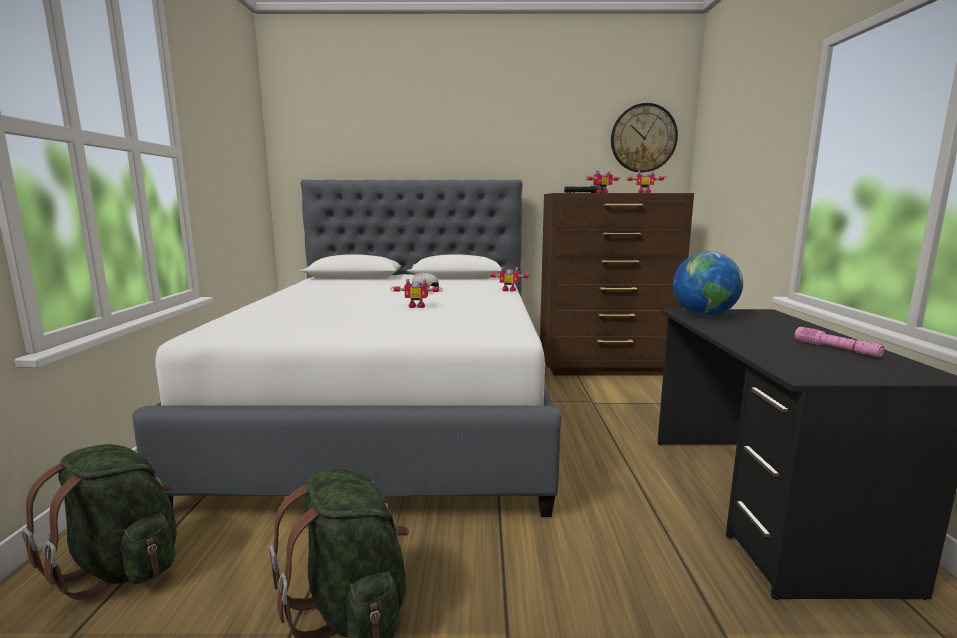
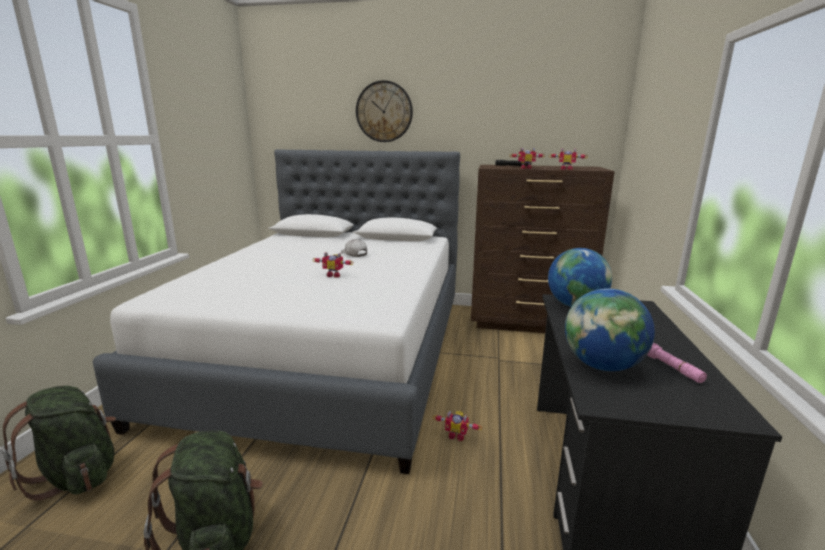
camera: 10 degrees right, 5 degrees up
(509, 290) = (428, 258): toy robot -> toy robot (457, 435)
(643, 138) = (577, 113): wall clock -> wall clock (384, 112)
(776, 352) = (602, 366): none -> globe

